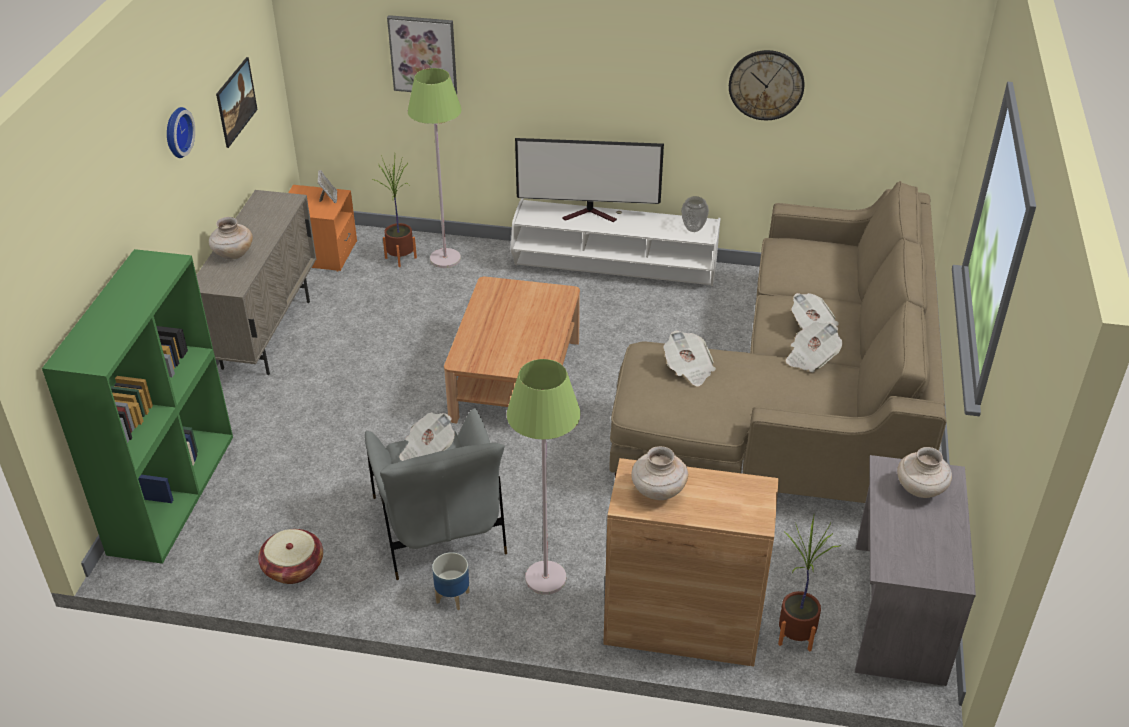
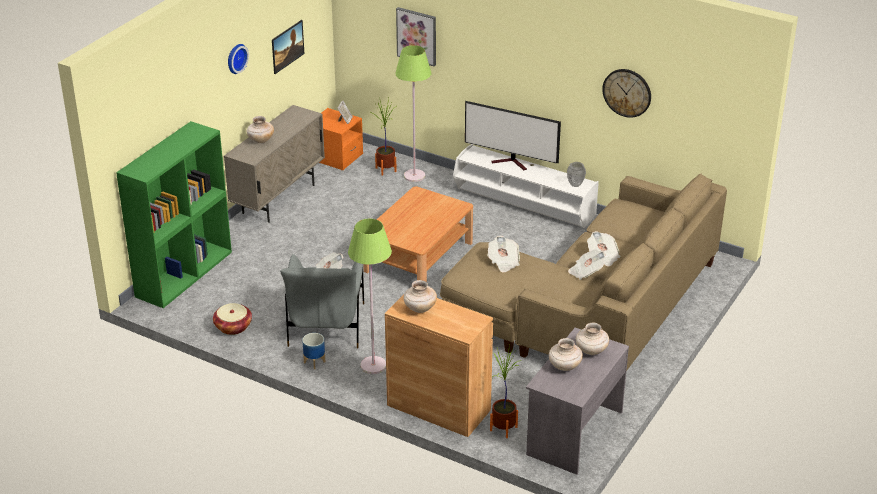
camera: 20 degrees right, 5 degrees down
(902, 528) = (564, 366): none -> beige vase

